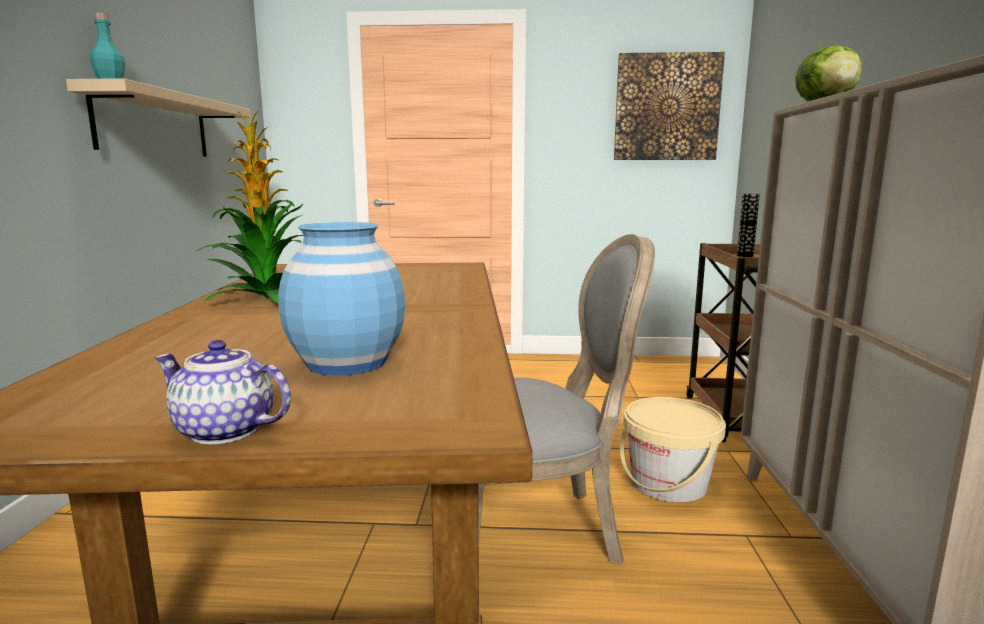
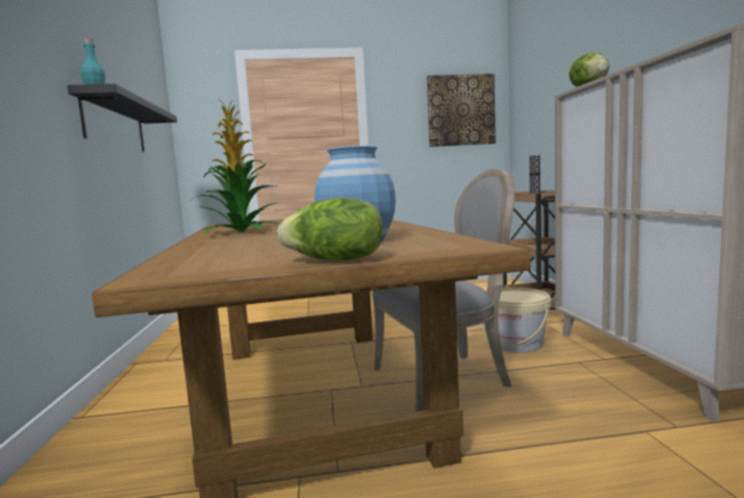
camera: 10 degrees left, 5 degrees down
(154, 125) = (115, 125): beige shelf -> black shelf
(225, 431) = (335, 261): teapot -> lettuce

